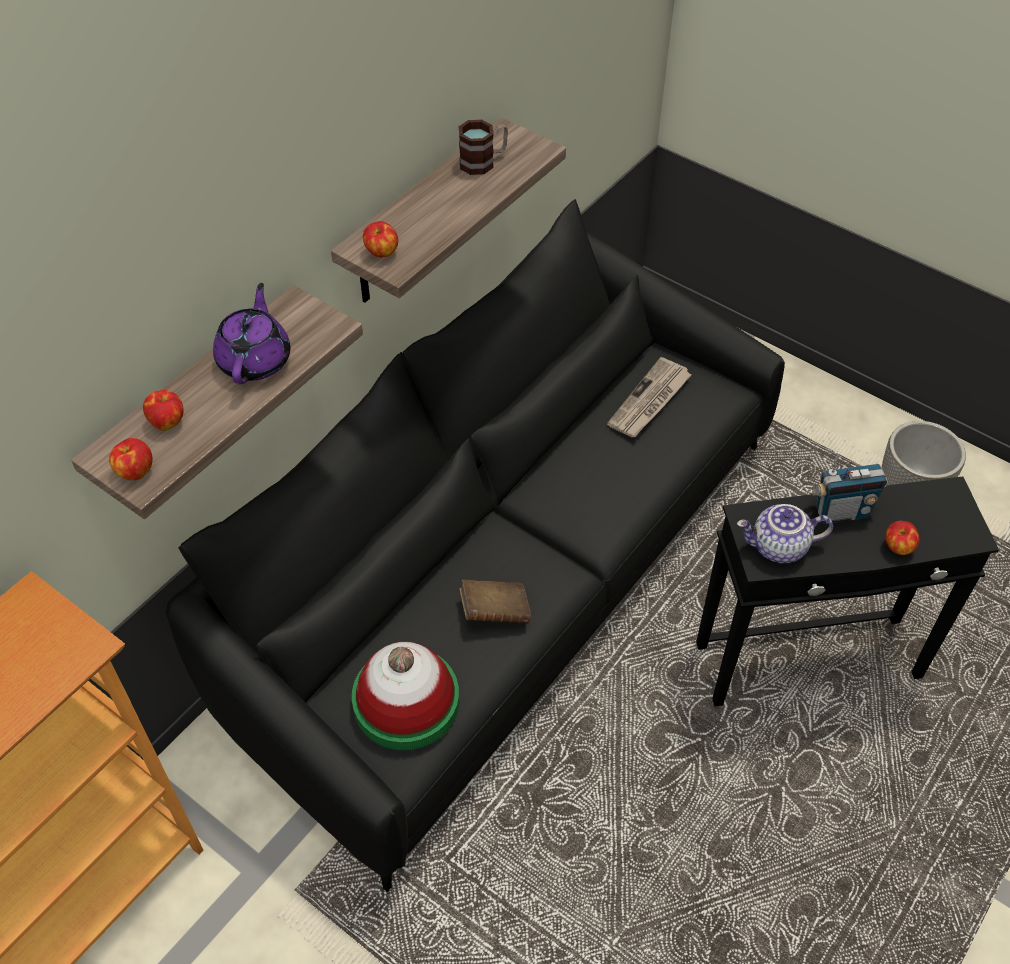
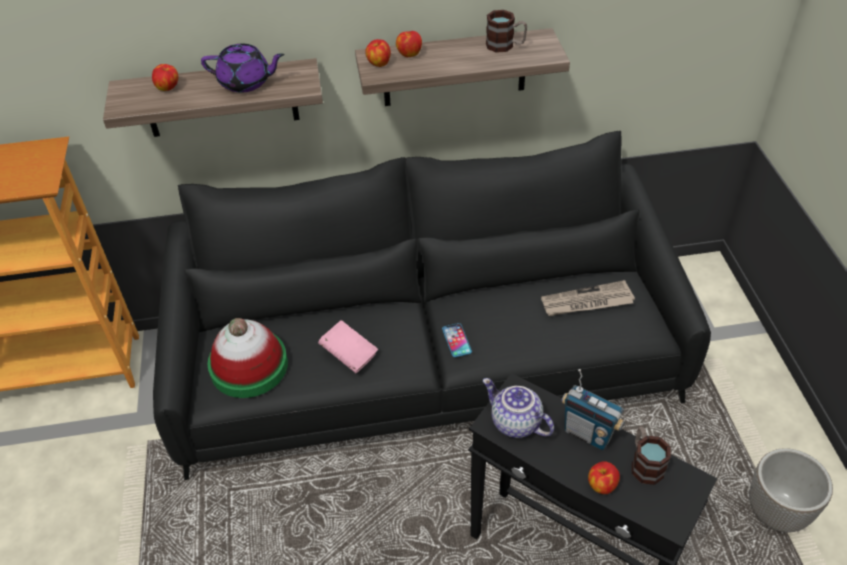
camera: 45 degrees right, 5 degrees down
(135, 471) = (124, 101): apple -> apple (409, 54)
(255, 359) = (246, 82): purple teapot -> purple teapot turned 45 degrees clockwise
(495, 611) = (349, 355): brown book -> pink book
(578, 521) = (456, 340): none -> phone
(906, 504) = (644, 463): none -> mug

